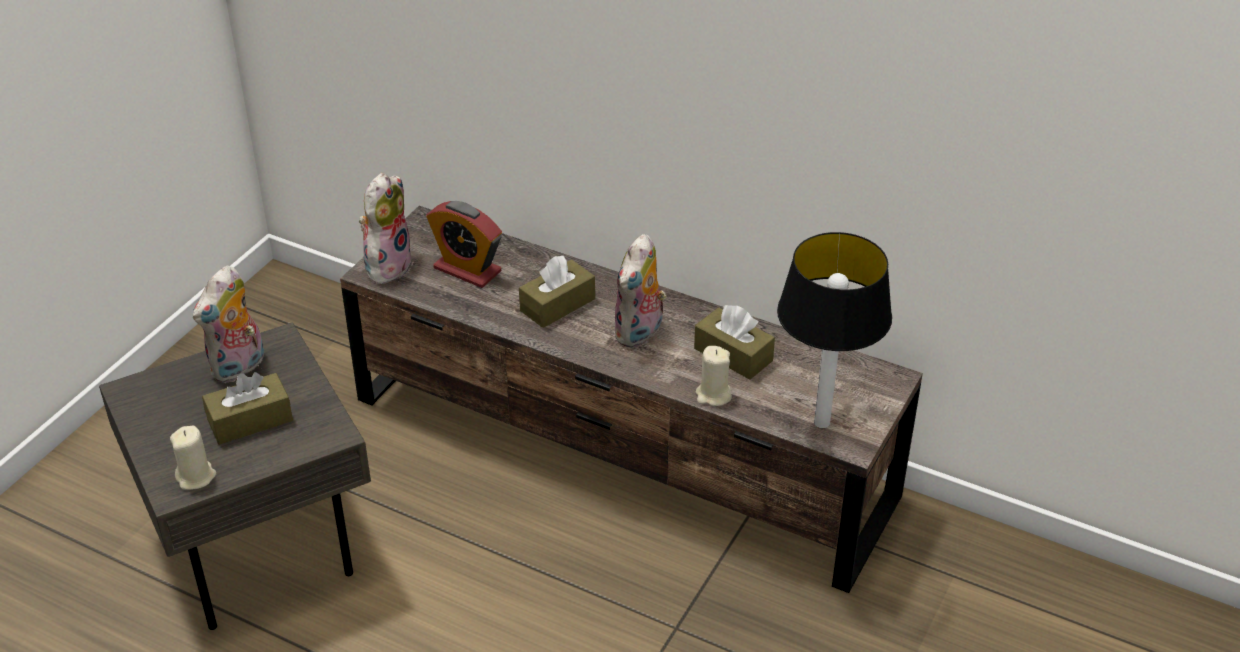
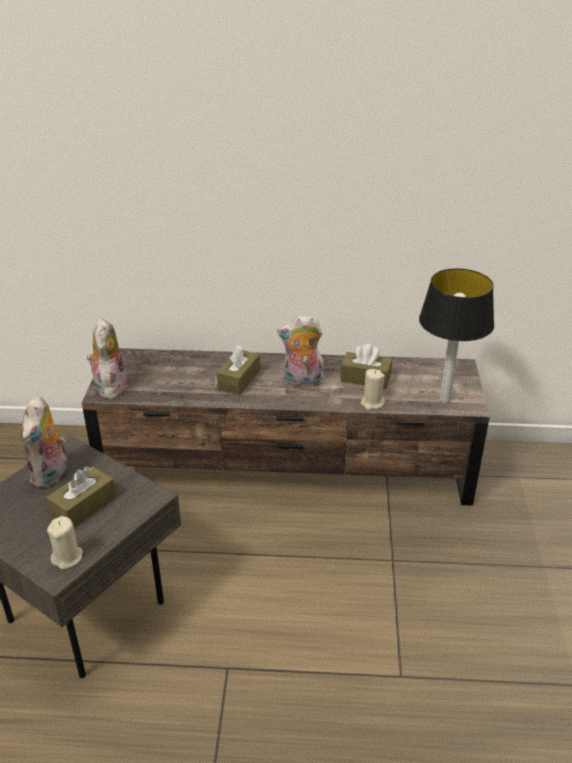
camera: 25 degrees left, 5 degrees down
(467, 270) = (166, 375): alarm clock -> none
(640, 333) = (302, 382): plush toy -> plush toy turned 90 degrees clockwise

